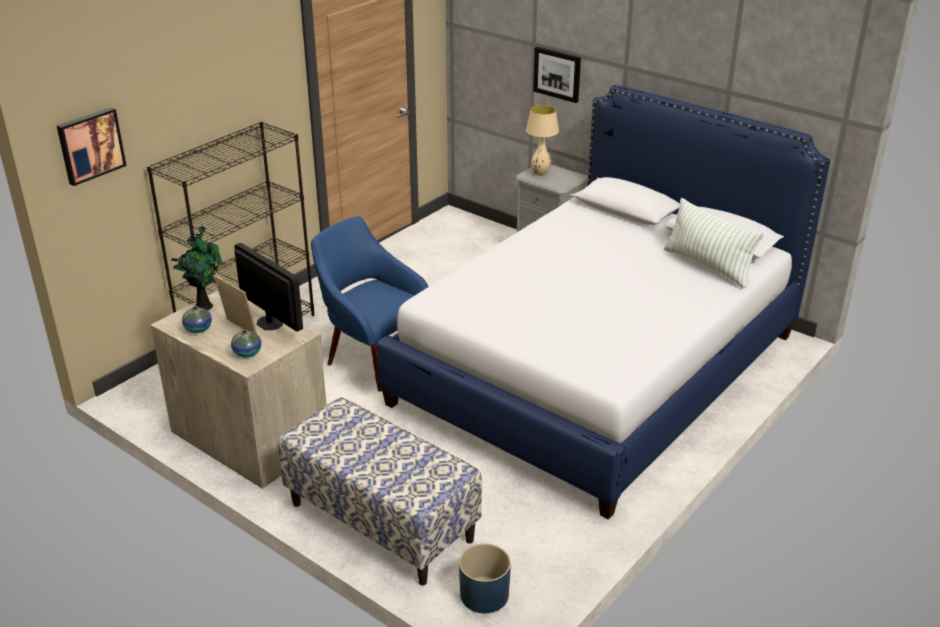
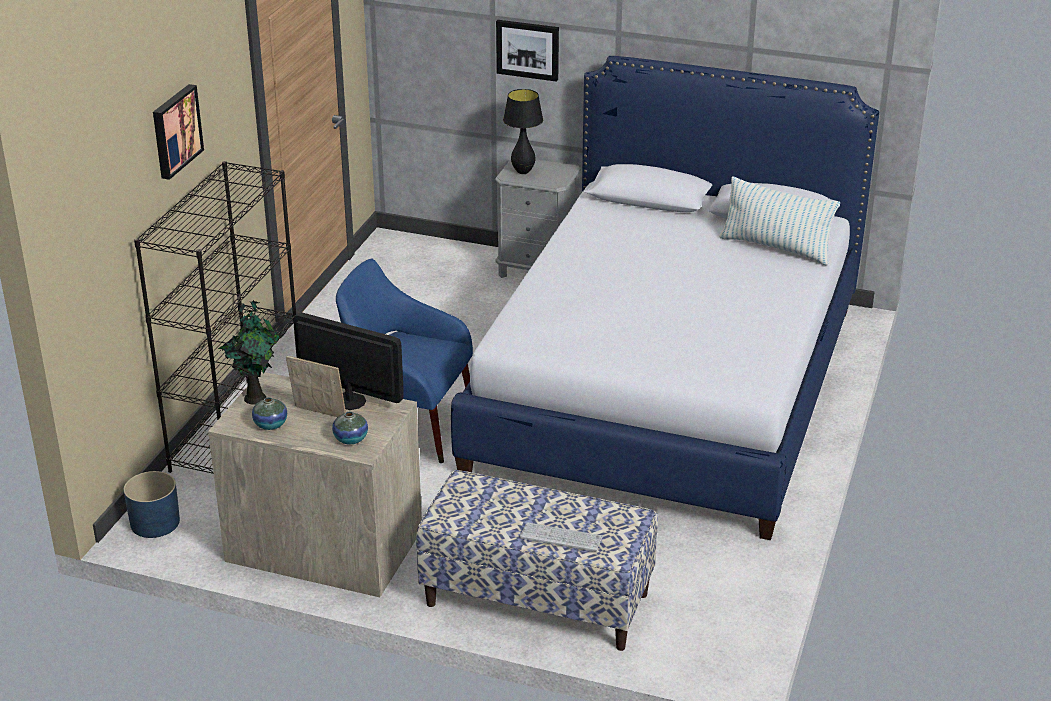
camera: 20 degrees left, 0 degrees up
(90, 145) = (85, 225): picture -> picture (175, 130)
(384, 474) = (561, 538): none -> keyboard
(484, 594) = (690, 643): blue planter -> blue planter (154, 523)
(540, 174) = (523, 172): beige table lamp -> black table lamp

